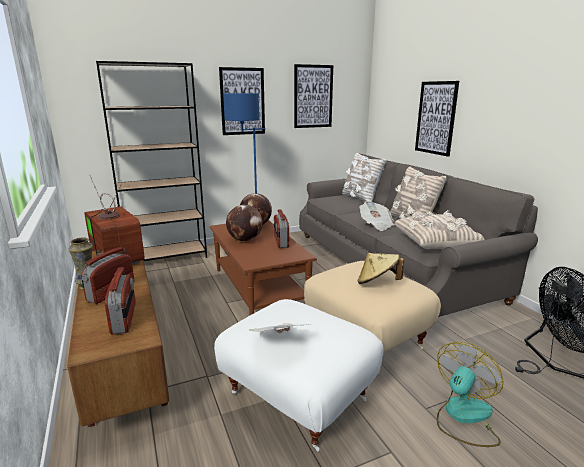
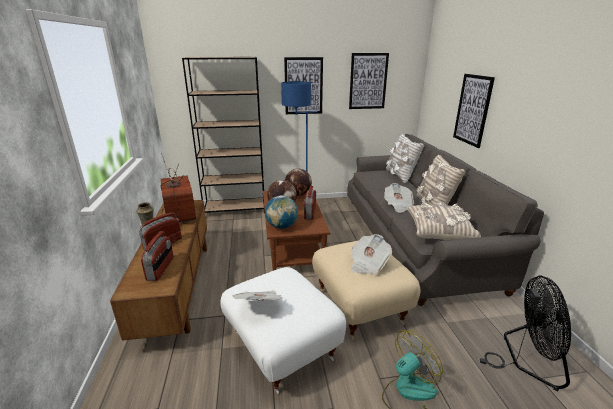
camera: 15 degrees right, 5 degrees up
(256, 258) = (282, 226): none -> globe
(377, 283) = (368, 264): beige hat -> newspaper

